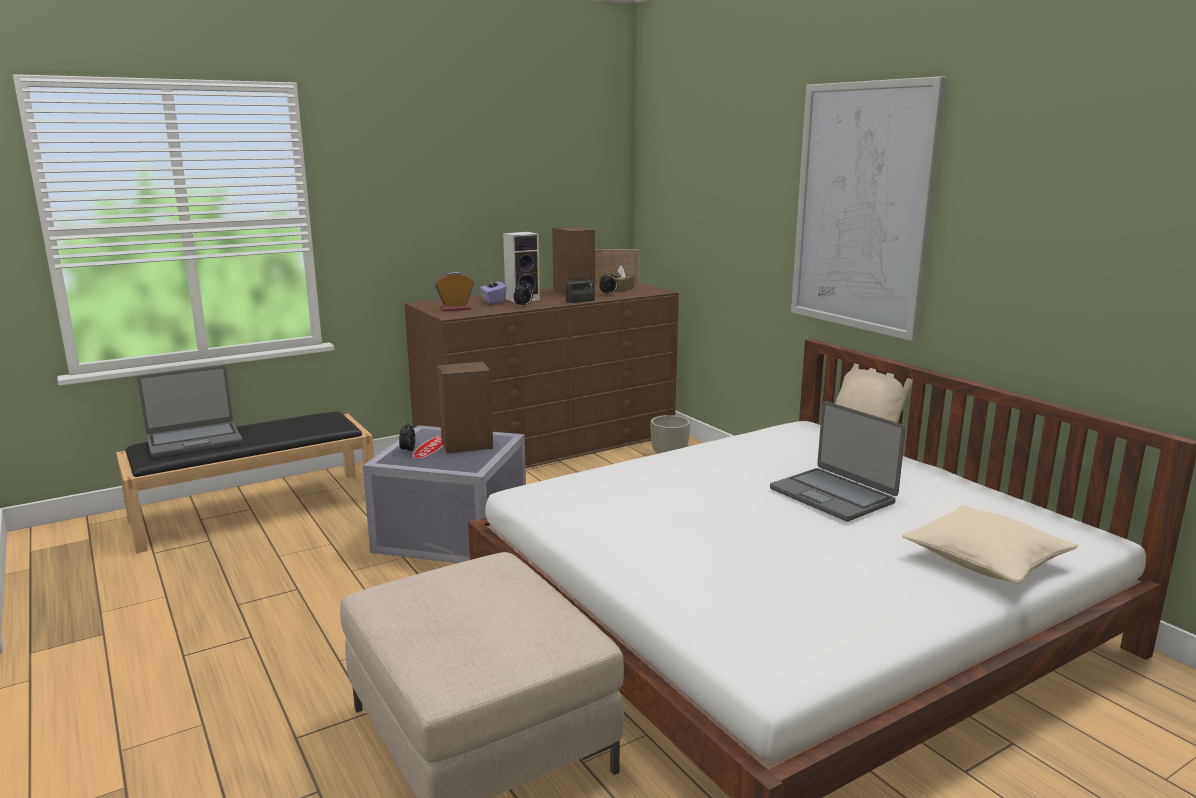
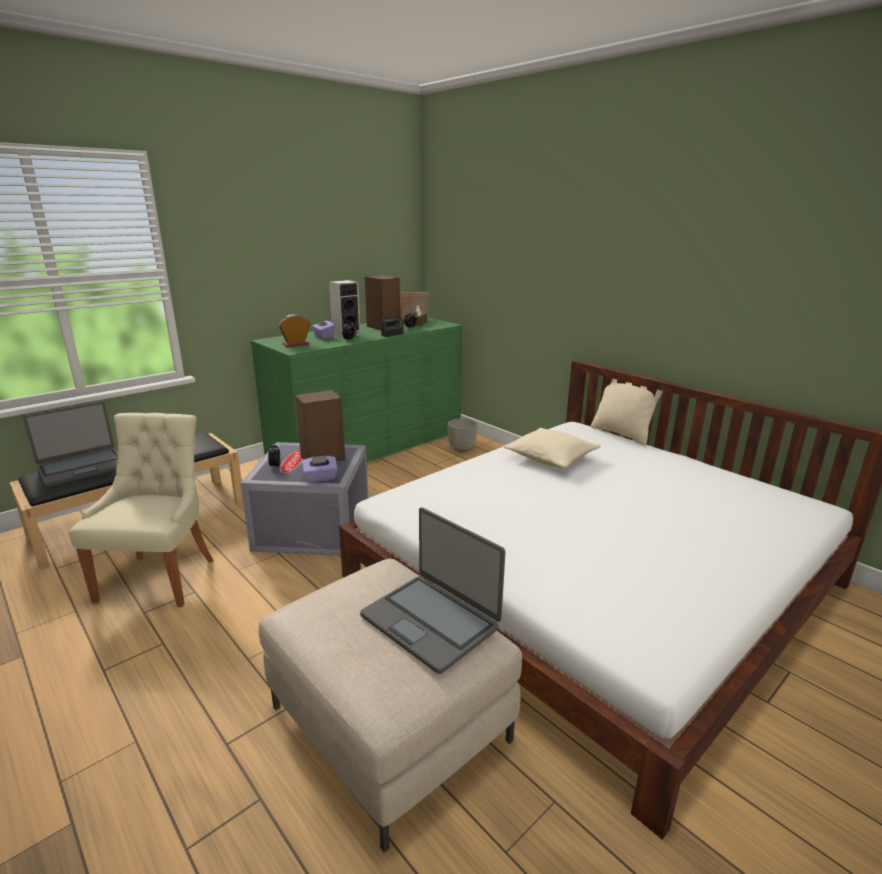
camera: 10 degrees left, 5 degrees up
(263, 571) = (160, 577): none -> beige chair
(456, 466) = (320, 478): none -> purple tissue box
(549, 444) = (369, 444): brown dresser -> green dresser
(833, 495) = (623, 485): laptop -> laptop (430, 621)
(862, 208) = (619, 260): picture -> none
(985, 561) = (757, 535): beige pillow -> beige pillow (551, 458)

